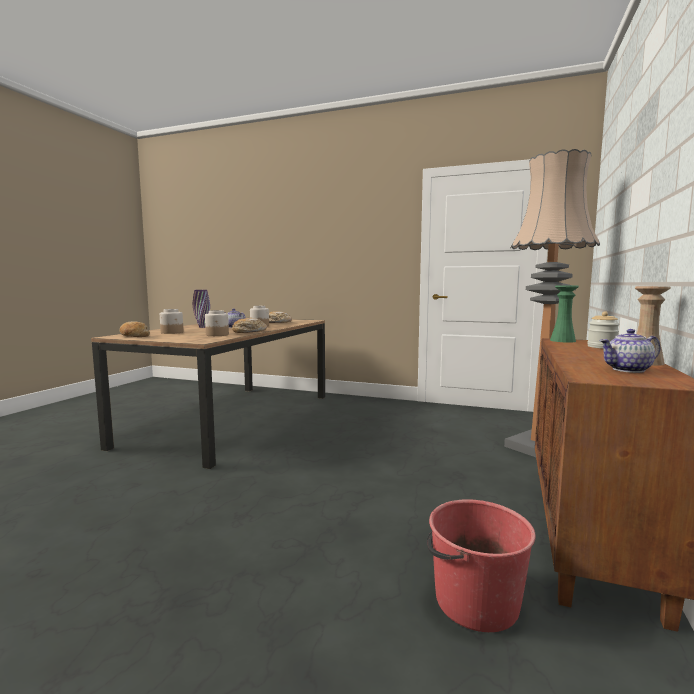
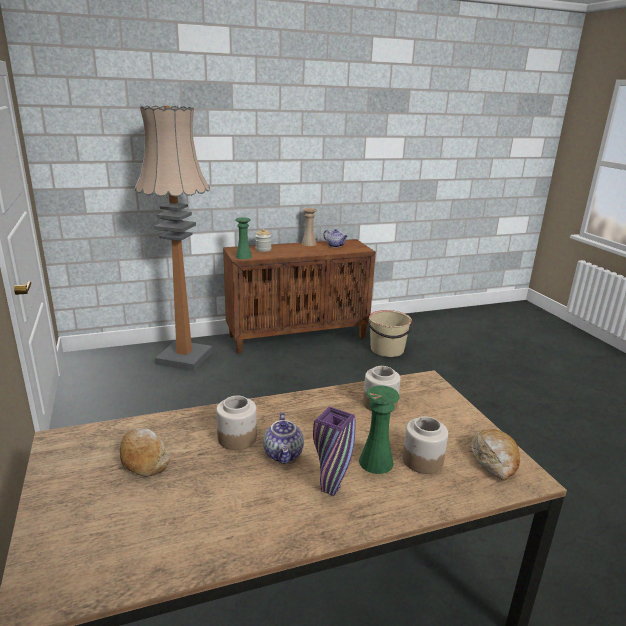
camera: 130 degrees left, 15 degrees up
(193, 330) = (376, 462): none -> green vase
(249, 331) = (319, 402): bread -> none
(475, 601) = (387, 350): red bucket -> beige bucket

